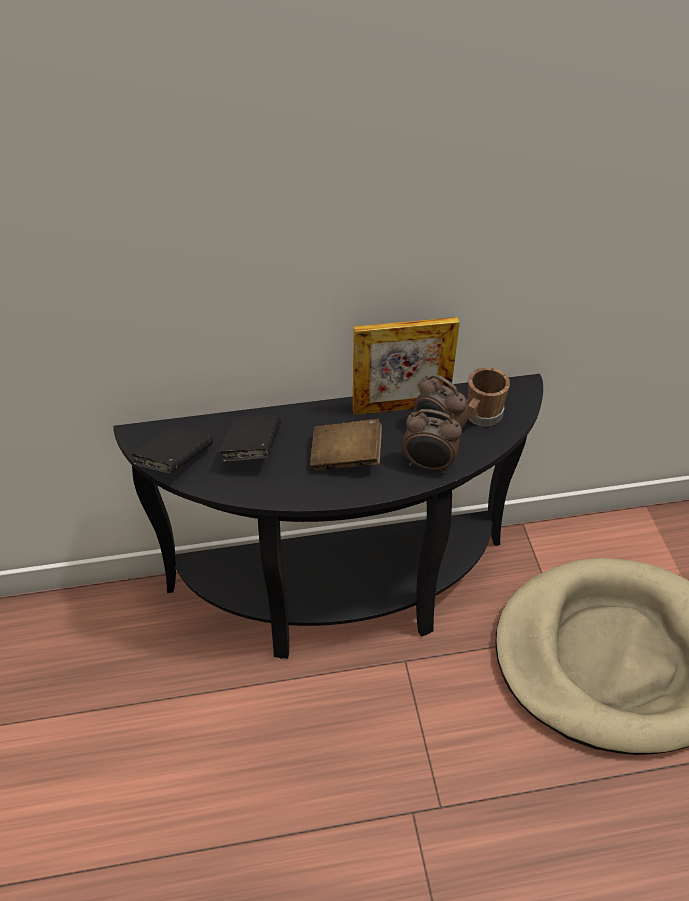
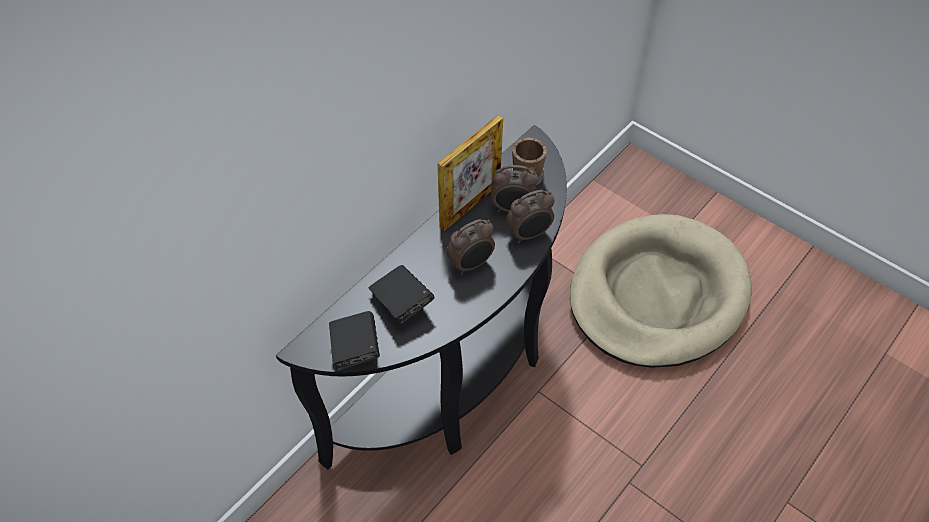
camera: 40 degrees left, 5 degrees up
(346, 457) = (471, 265): brown book -> alarm clock

